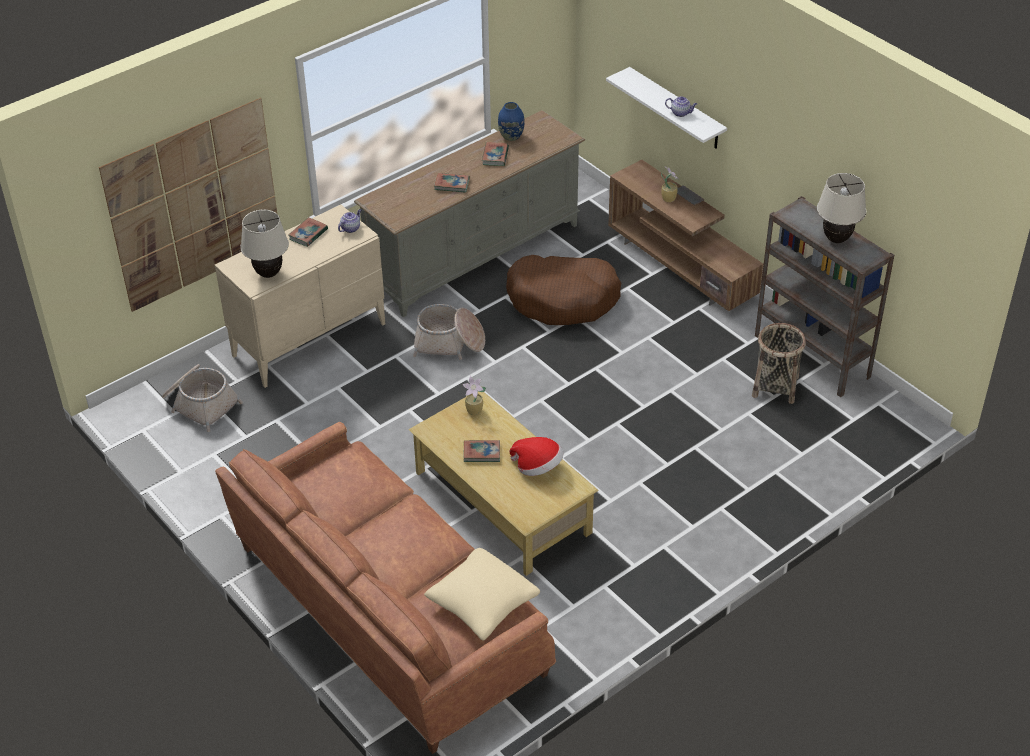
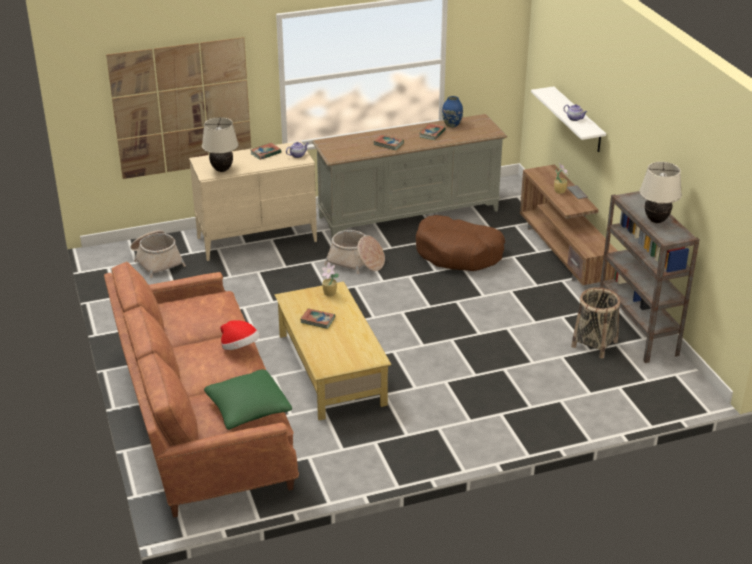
camera: 20 degrees right, 10 degrees down
(482, 602) = (248, 408): beige pillow -> green pillow
(538, 467) = (354, 339): hat -> hat (240, 348)

